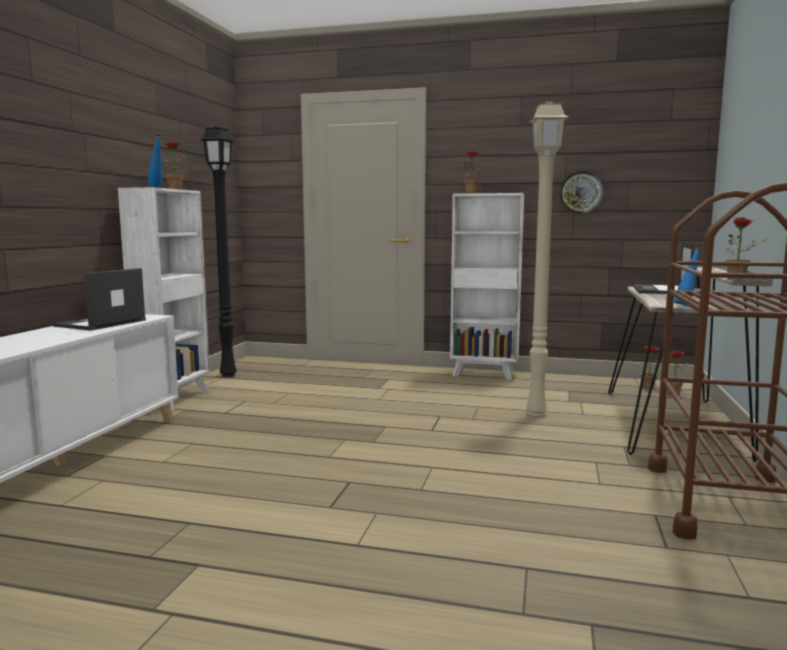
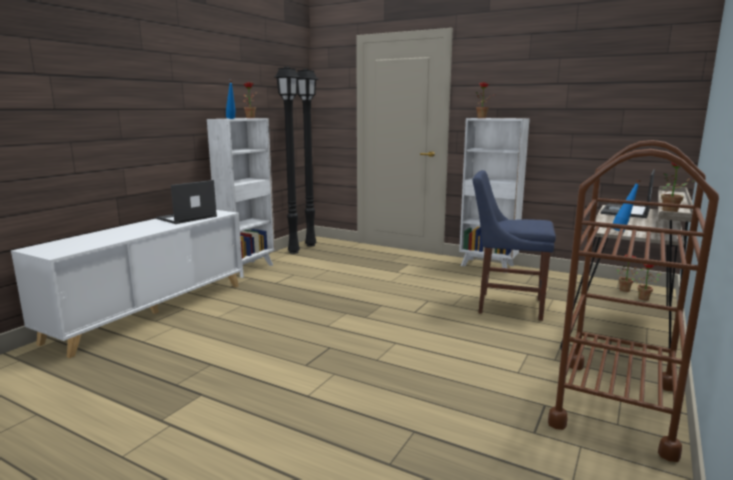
camera: 15 degrees right, 5 degrees up
(245, 366) = (309, 245): none -> black floor lamp
(534, 413) = (506, 305): beige floor lamp -> blue chair
(580, 192) = (579, 118): wall clock -> none

